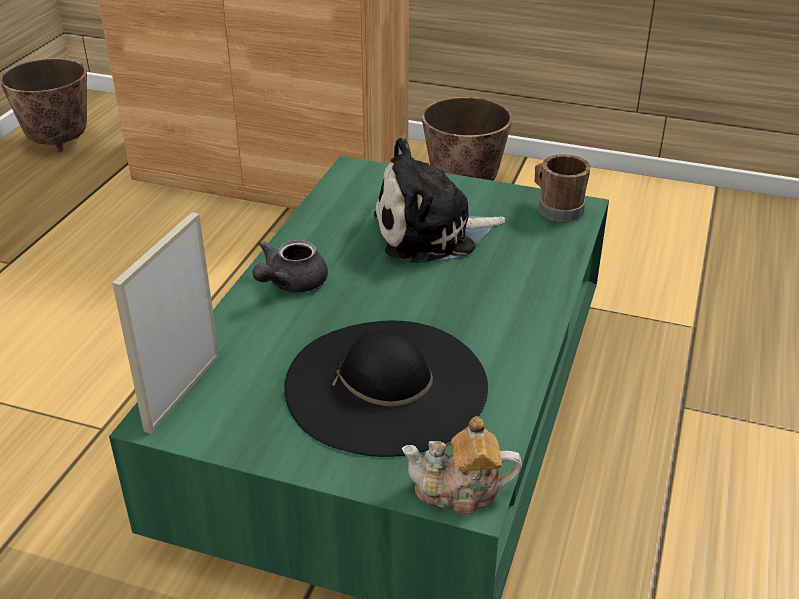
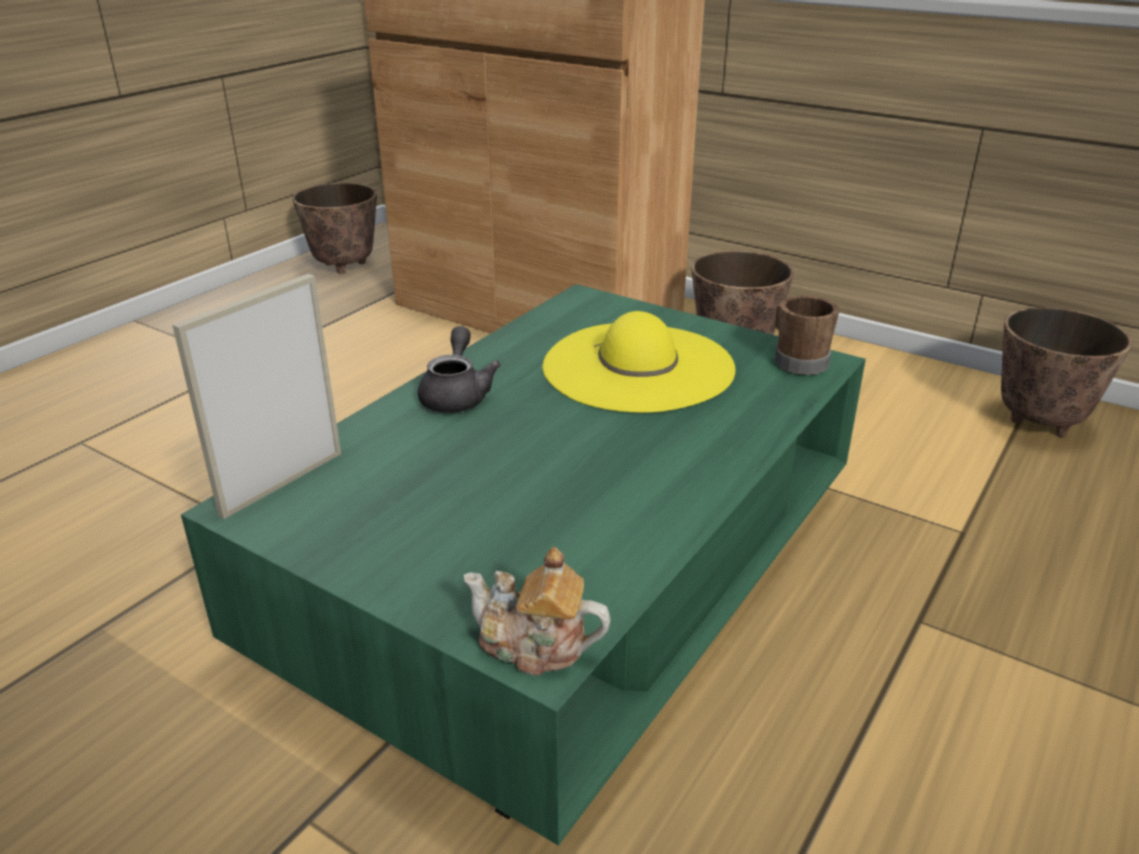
camera: 15 degrees right, 5 degrees down
(290, 283) = (457, 395): grey teapot -> grey teapot turned 135 degrees clockwise
(386, 385) = (508, 512): black hat -> none
(431, 233) = (638, 367): plush toy -> yellow hat
(726, 221) = (1039, 422): none -> planter

